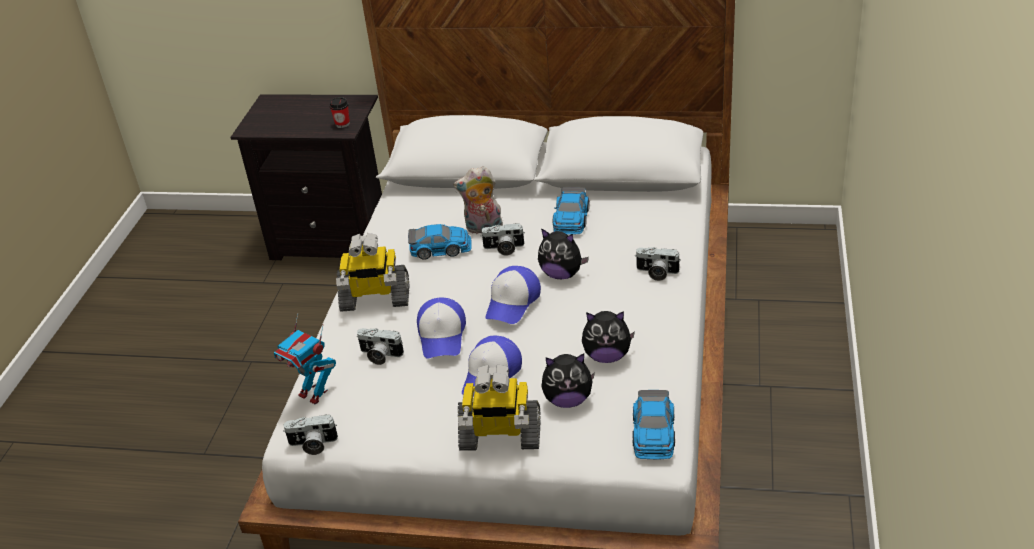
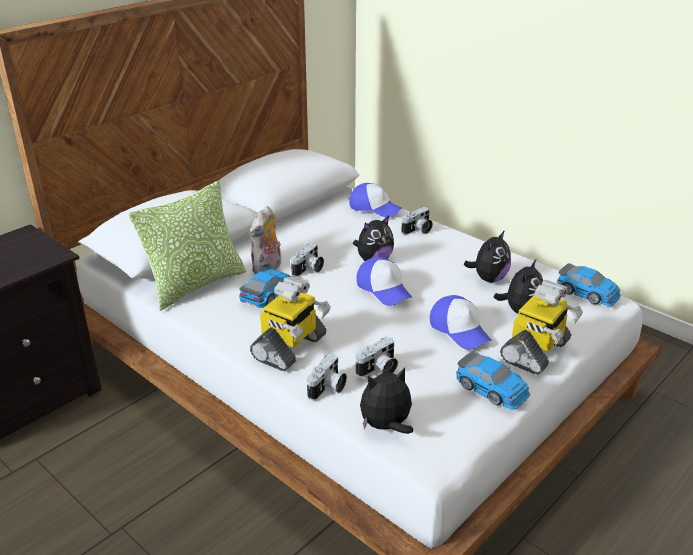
camera: 60 degrees left, 5 degrees down
(312, 445) = (456, 452): camera -> camera (328, 388)
(314, 394) = (386, 426): toy robot -> plush toy
(342, 124) = (44, 253): cup -> none
(421, 210) = (196, 285): none -> pillow
(442, 335) = (389, 331): cap -> cap (375, 207)
(571, 219) = (312, 234): toy car -> toy car (492, 389)

